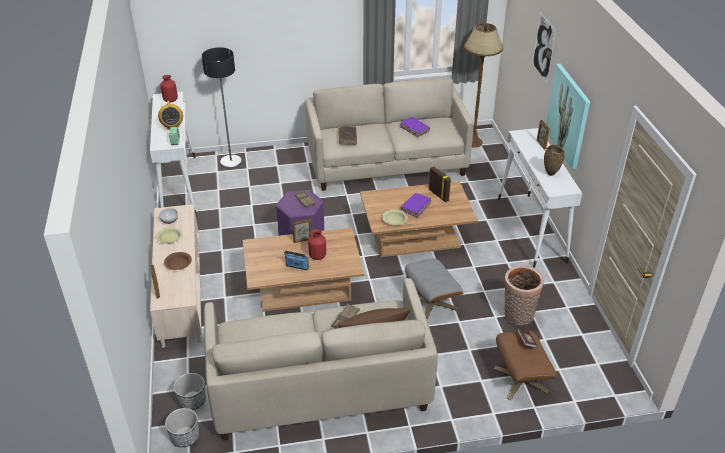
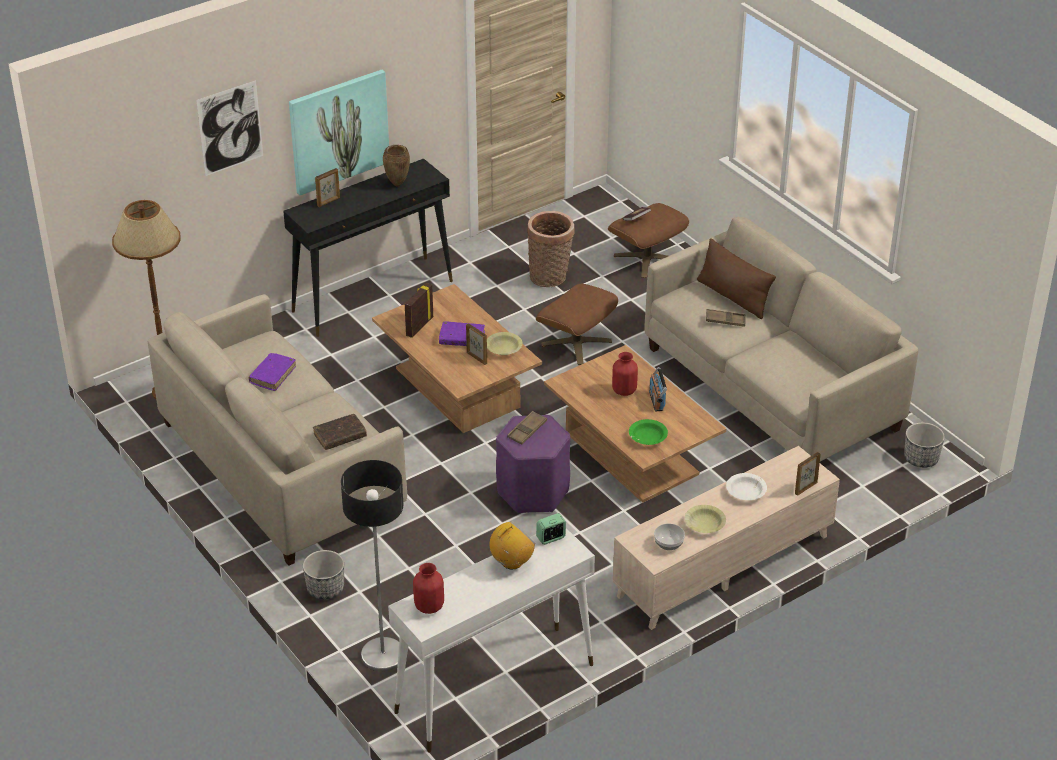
camera: 115 degrees left, 0 degrees up
(178, 264) = (746, 492): brown bowl -> white bowl
(192, 400) = (874, 474): planter -> planter (325, 589)
(267, 250) = (647, 437): none -> green bowl
(302, 240) = (603, 413): picture frame -> picture frame (477, 358)
(431, 303) = (576, 343): grey ottoman -> brown ottoman
(531, 230) = (373, 295): white console table -> black console table

